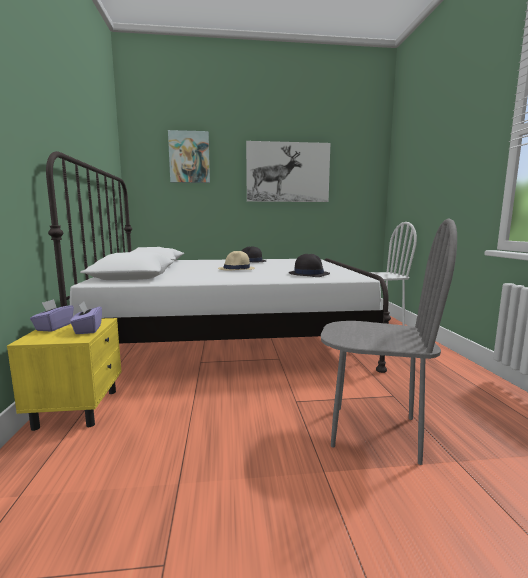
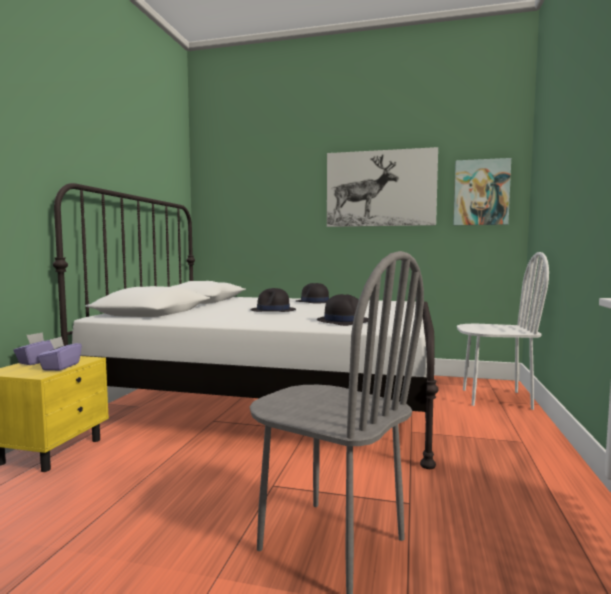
camera: 20 degrees right, 5 degrees down
(189, 157) = (261, 177): picture -> picture (481, 192)
(236, 269) = (273, 310): beige hat -> black hat

